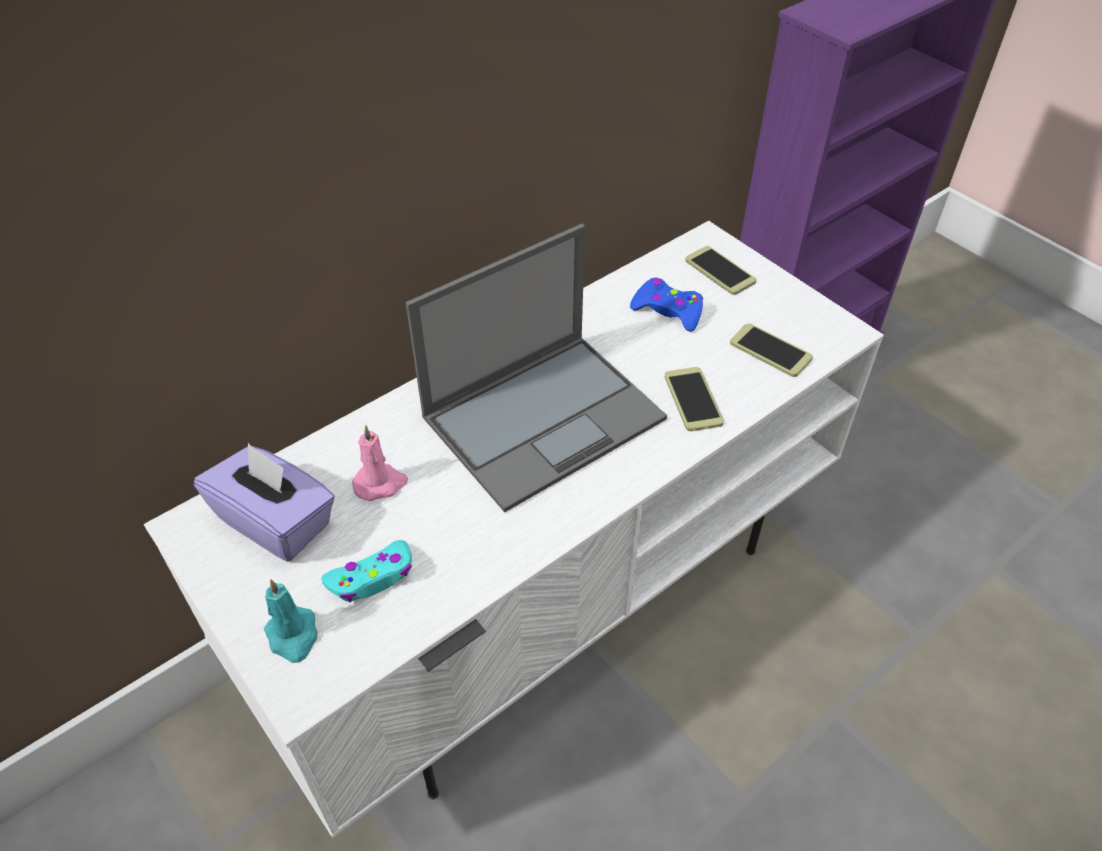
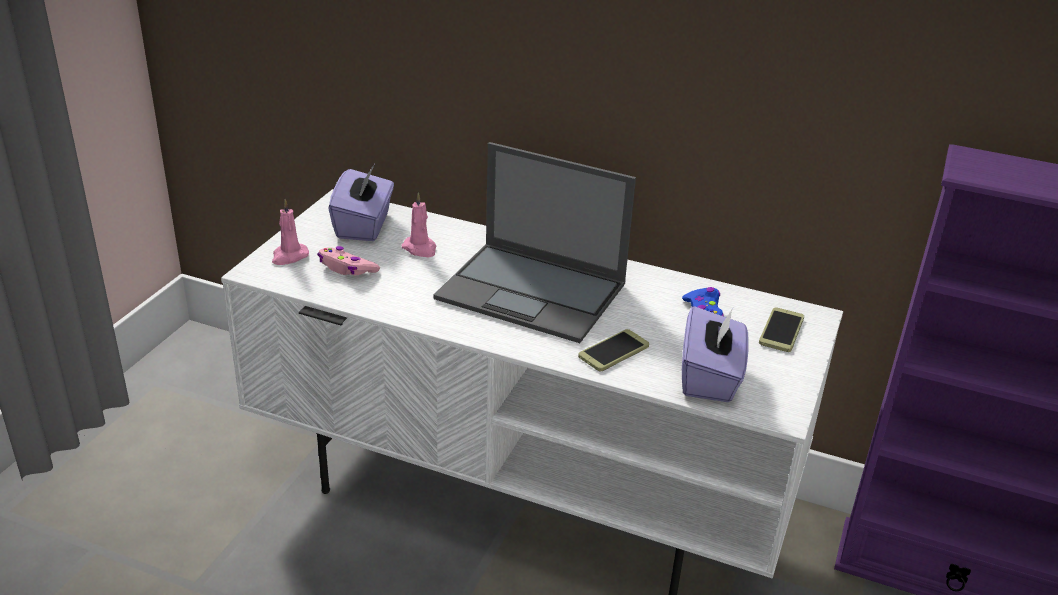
camera: 60 degrees right, 15 degrees down
(293, 636) = (289, 256): turquoise candle -> pink candle
(372, 578) = (347, 268): turquoise game controller -> pink game controller
(770, 351) = (710, 377): phone -> purple tissue box

